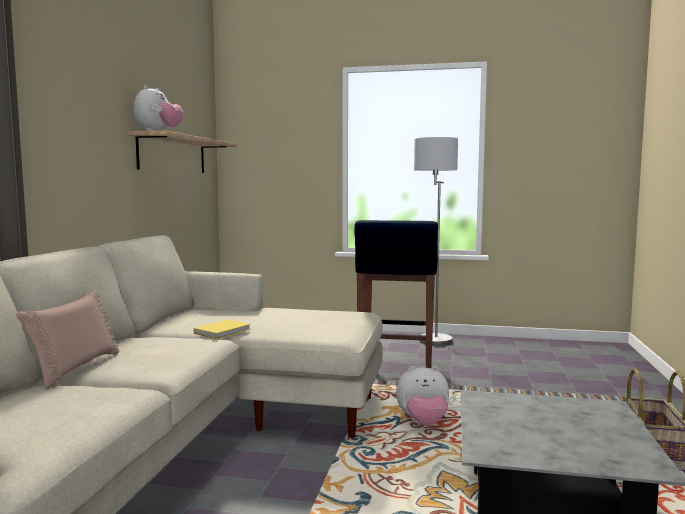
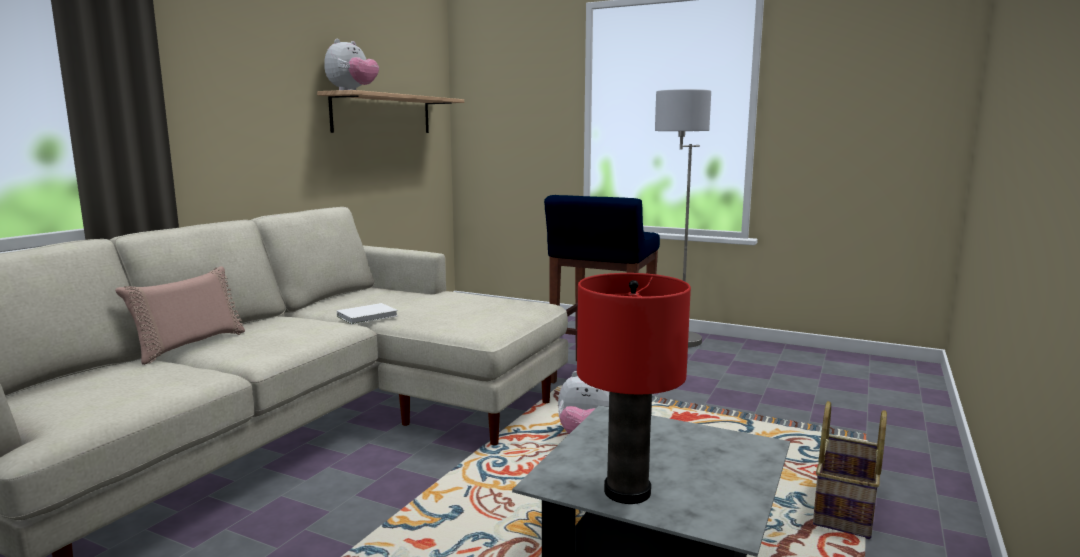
camera: 15 degrees right, 5 degrees up
(224, 331) = (369, 316): yellow book -> white book
(553, 452) = (628, 491): none -> red table lamp

